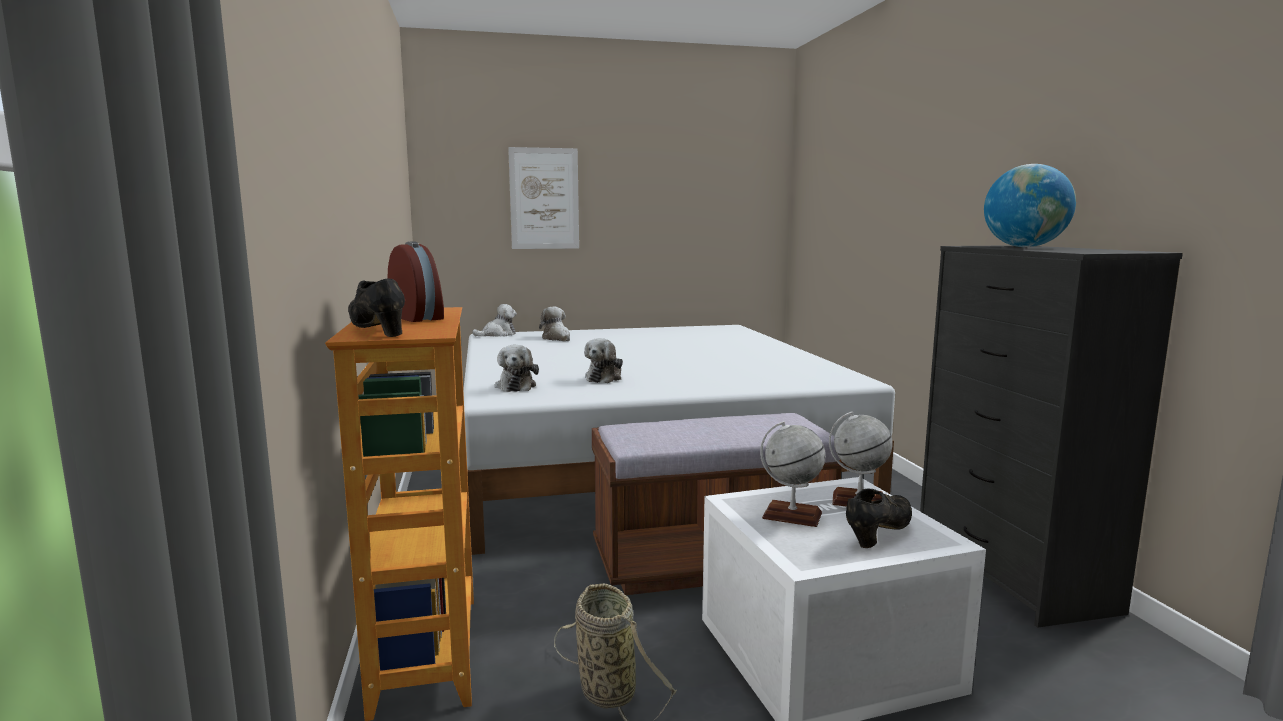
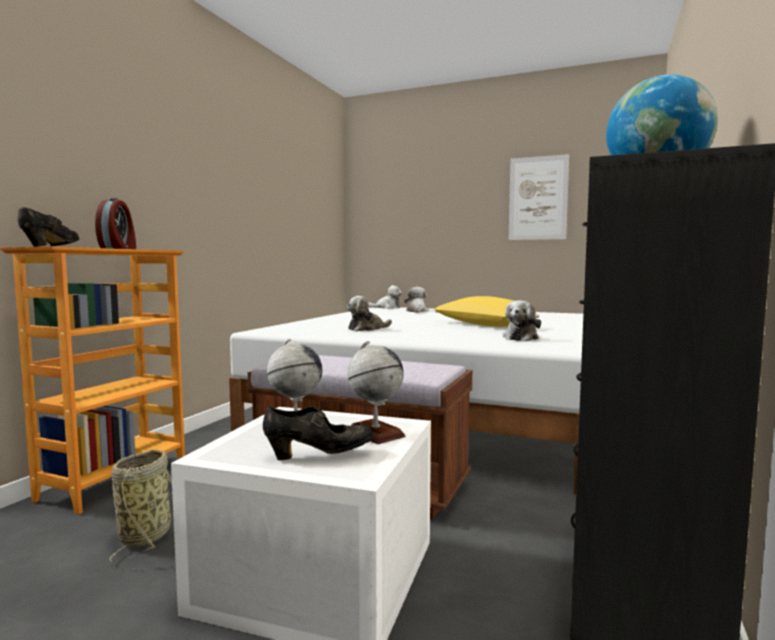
camera: 35 degrees right, 5 degrees down
(516, 386) = (298, 327): plush toy -> plush toy (521, 338)
(544, 198) = (432, 207): picture -> picture (538, 198)
(699, 356) = (483, 325): none -> yellow pillow

